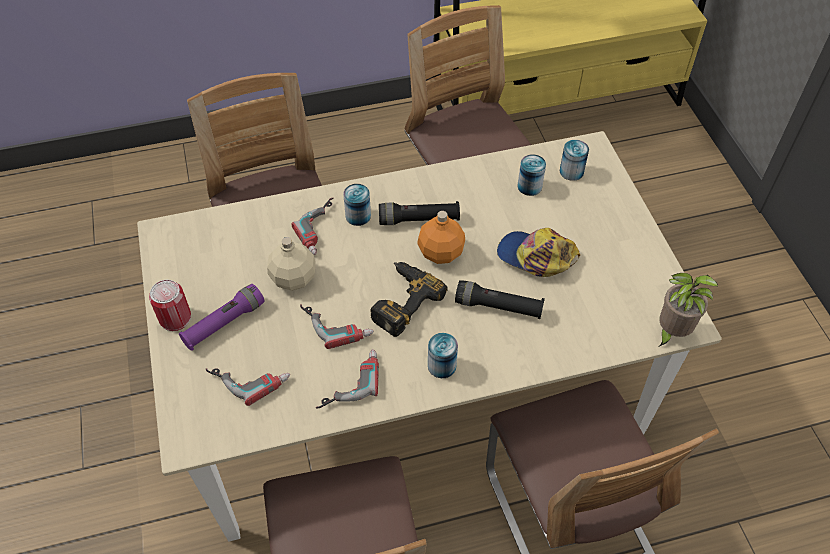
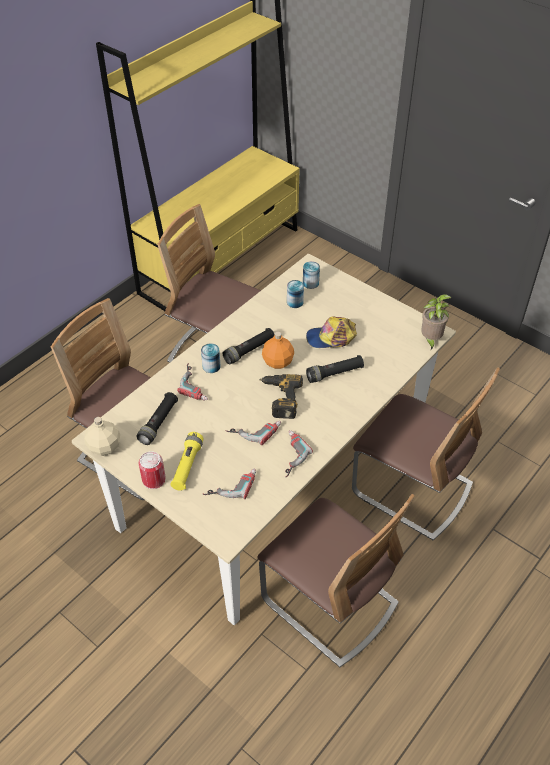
camera: 35 degrees left, 5 degrees down
(224, 323) = (187, 466): purple flashlight -> yellow flashlight
(240, 253) = (158, 423): none -> black flashlight
(293, 279) = (205, 420): beige bottle -> beige bottle (104, 447)
(442, 365) = (331, 419): can -> none

